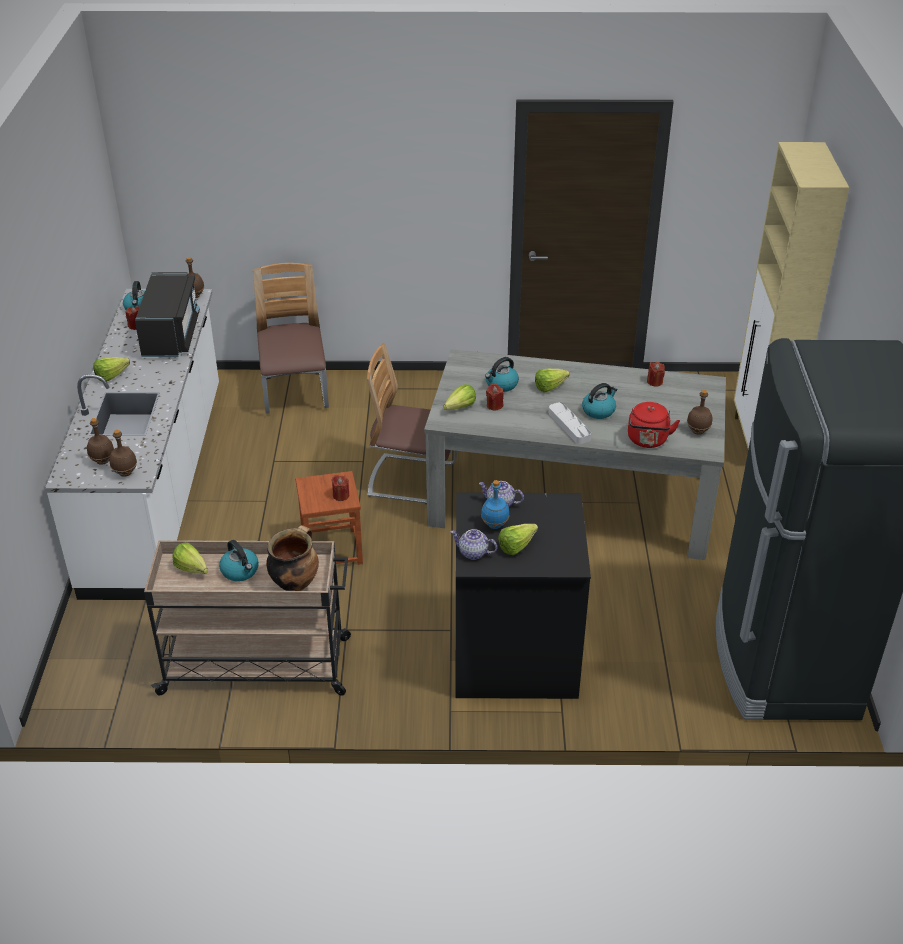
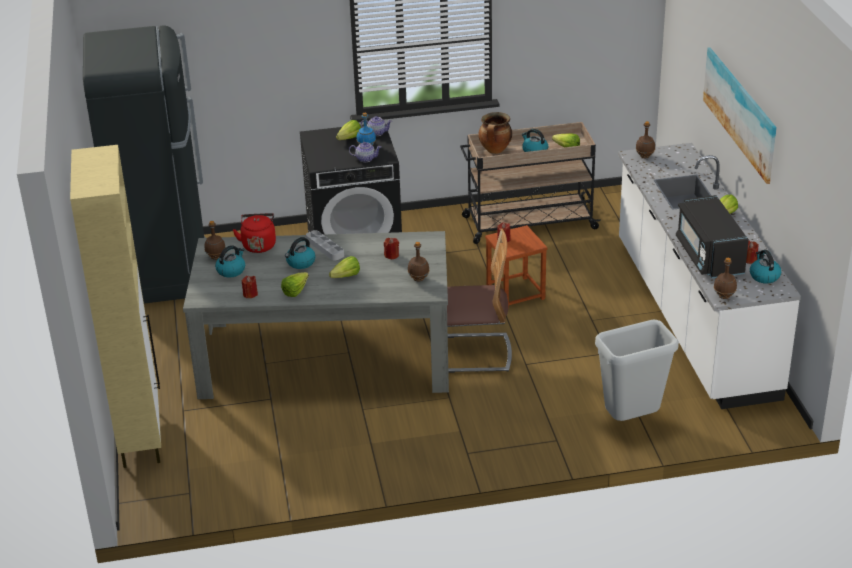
camera: 170 degrees right, 5 degrees down
(51, 308) = (741, 112): none -> picture
(103, 461) = (668, 161): brown bottle -> brown bottle (418, 279)
(295, 394) = (631, 421): chair -> grey trash can
(457, 408) = (422, 249): lettuce -> lettuce (298, 290)
(501, 385) = (390, 273): kettle -> kettle (231, 270)

